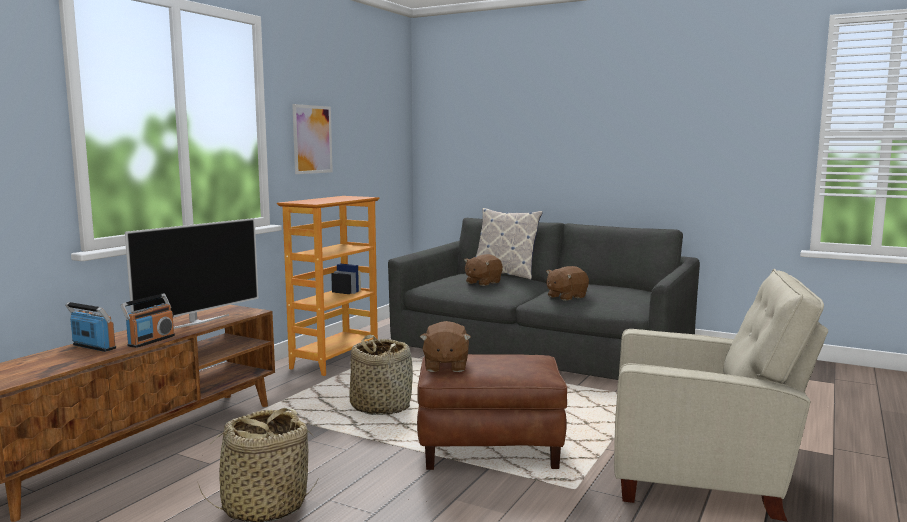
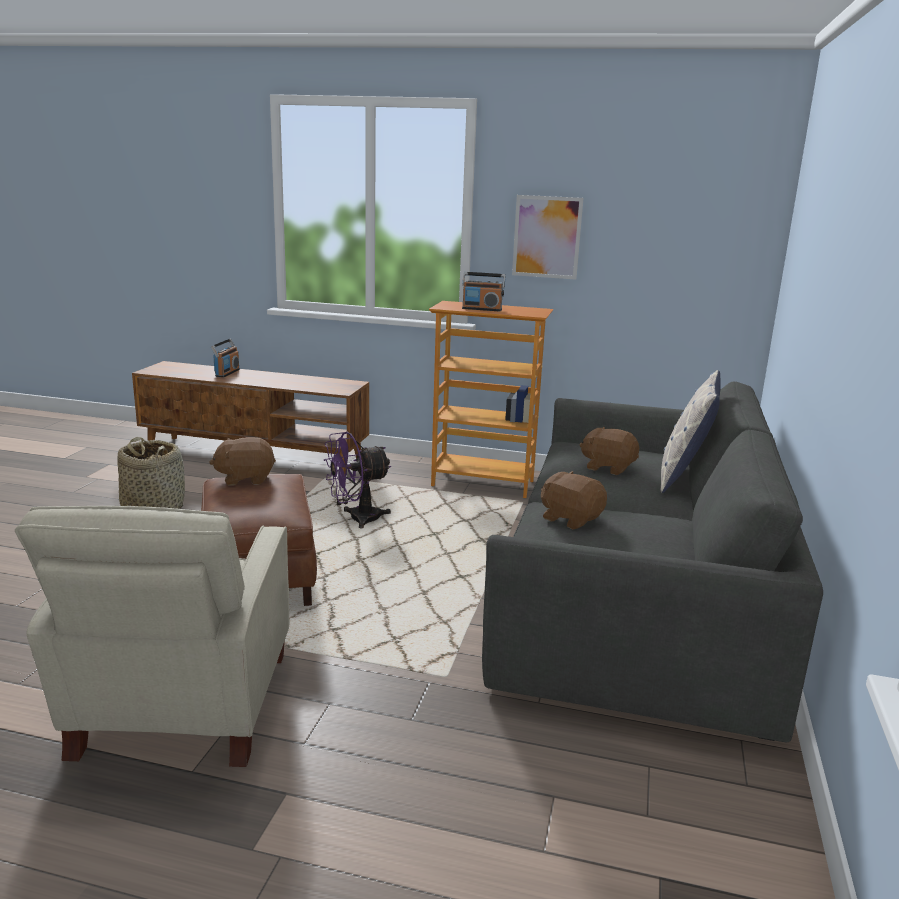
camera: 75 degrees right, 10 degrees up
(151, 341) = (243, 381): radio -> radio (482, 309)
(197, 322) = (301, 383): television -> none
(381, 406) = (356, 519): basket -> purple fan

